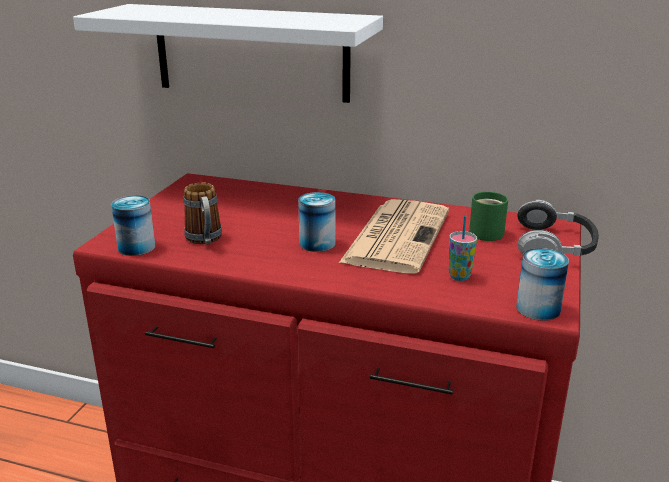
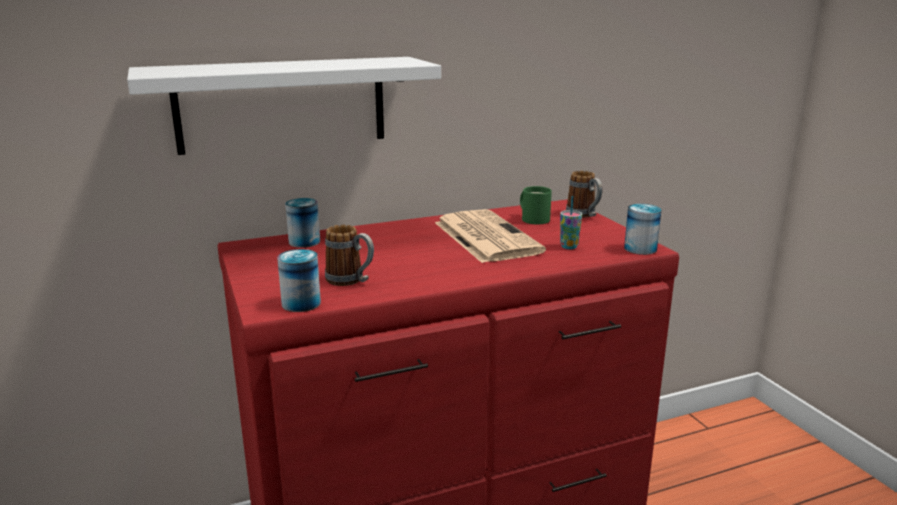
camera: 40 degrees left, 5 degrees down
(317, 243) = (442, 257): can -> can (304, 242)
(555, 245) = (584, 215): headphones -> mug

